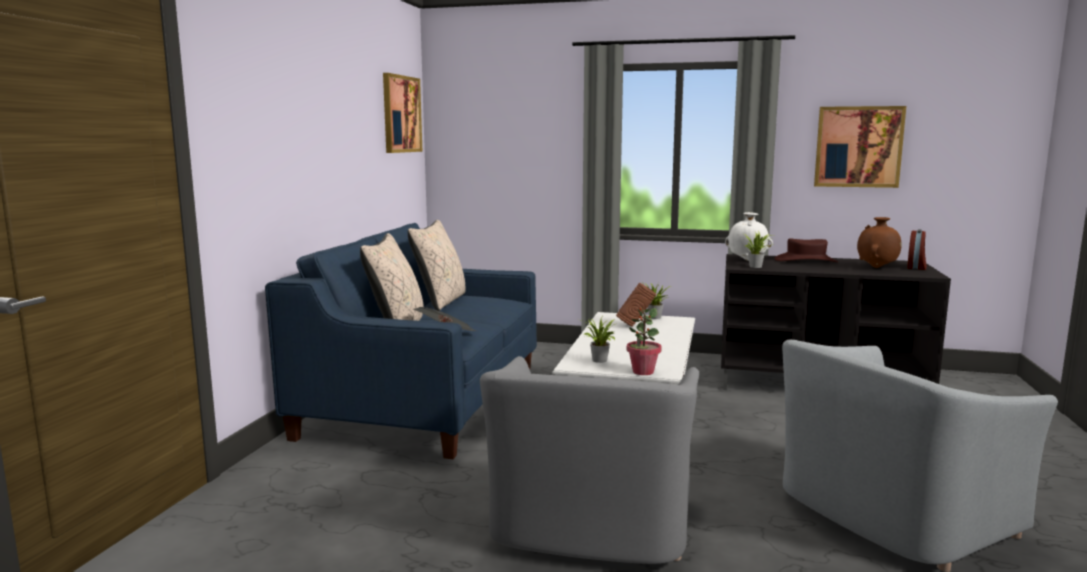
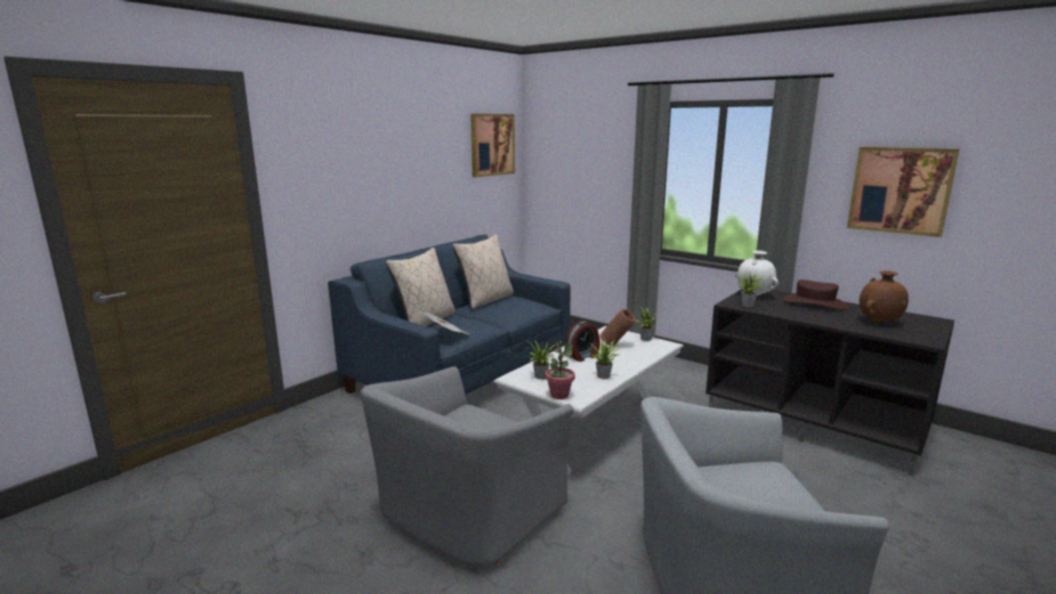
camera: 25 degrees right, 5 degrees up
(662, 350) = (605, 376): none -> potted plant
(917, 267) = (929, 328): alarm clock -> alarm clock (583, 356)

